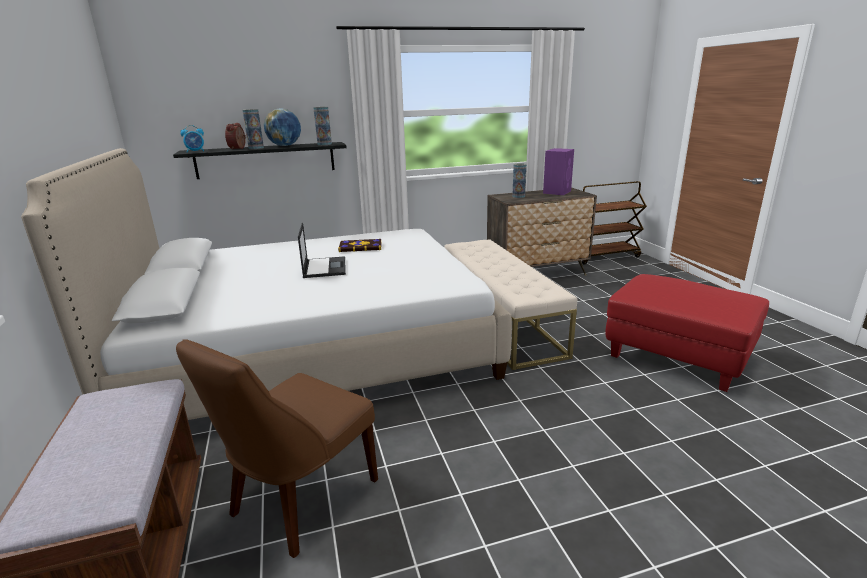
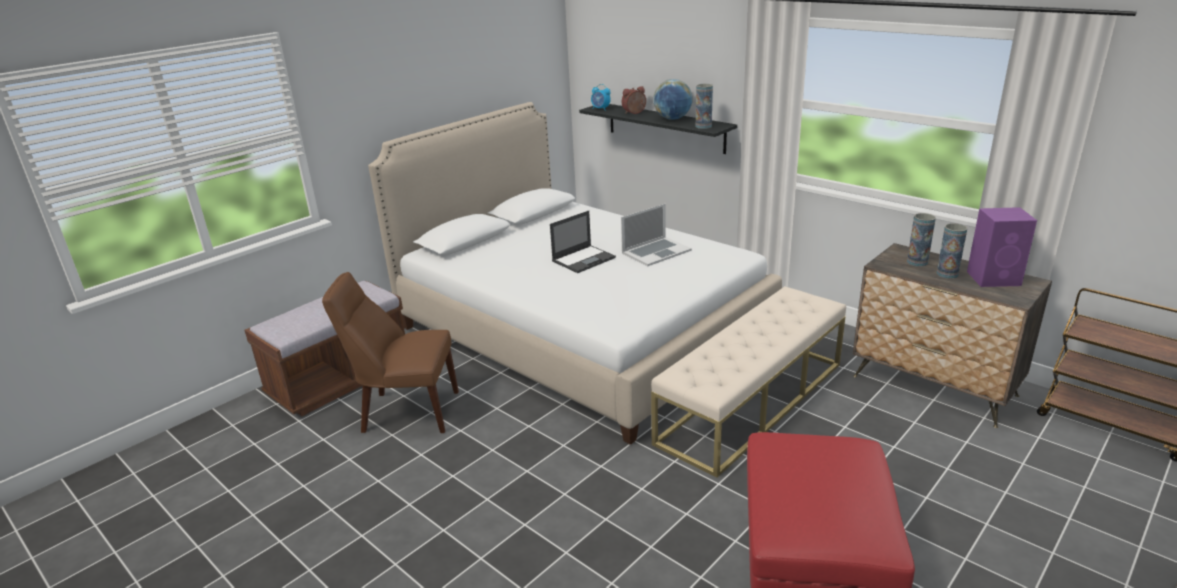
camera: 60 degrees right, 5 degrees up
(256, 148) = (644, 116): vase -> vase (947, 274)
(360, 247) = (656, 251): book -> laptop

